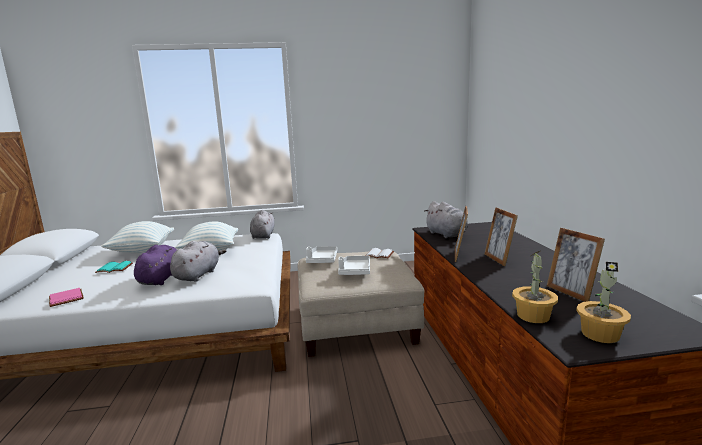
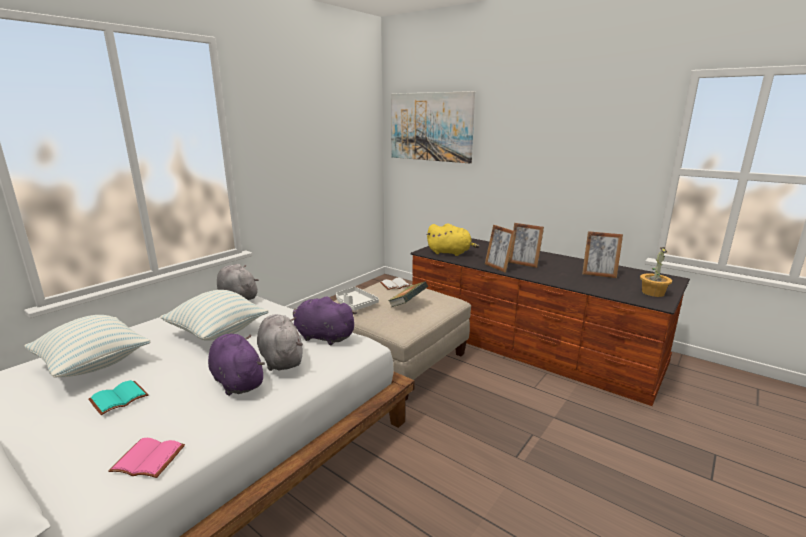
camera: 45 degrees left, 5 degrees up
(246, 271) = (322, 337): none -> purple plush toy
(355, 271) = (408, 305): white tray -> book
(447, 235) = (451, 253): grey plush toy -> yellow plush toy
(496, 102) = (431, 127): none -> picture
(533, 316) = (614, 293): potted plant -> none

